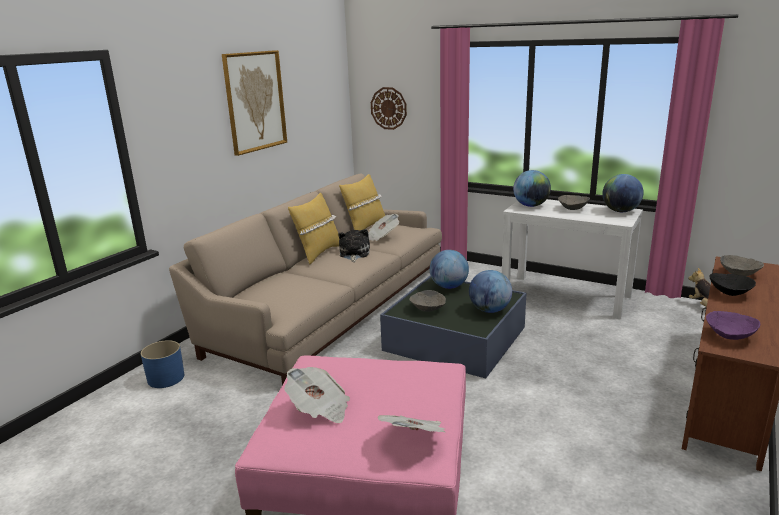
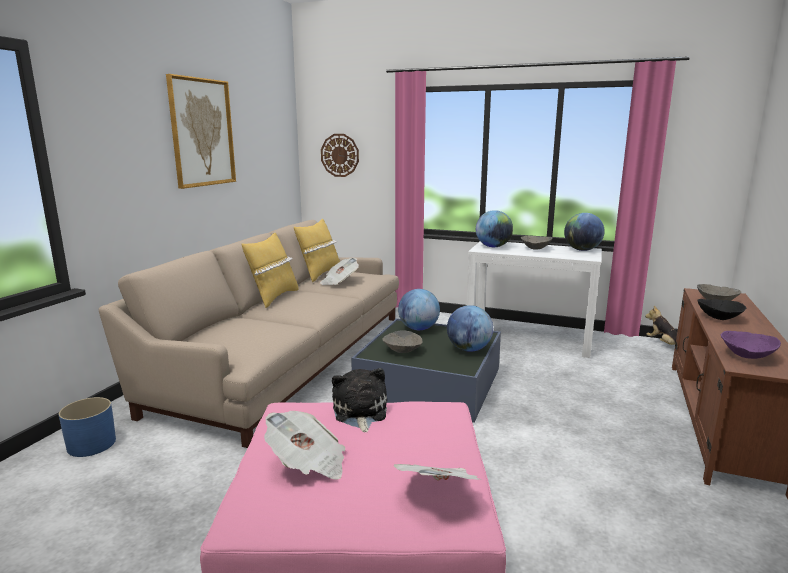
camera: 10 degrees left, 5 degrees down
(354, 254) = (313, 297): plush toy -> plush toy (359, 413)

